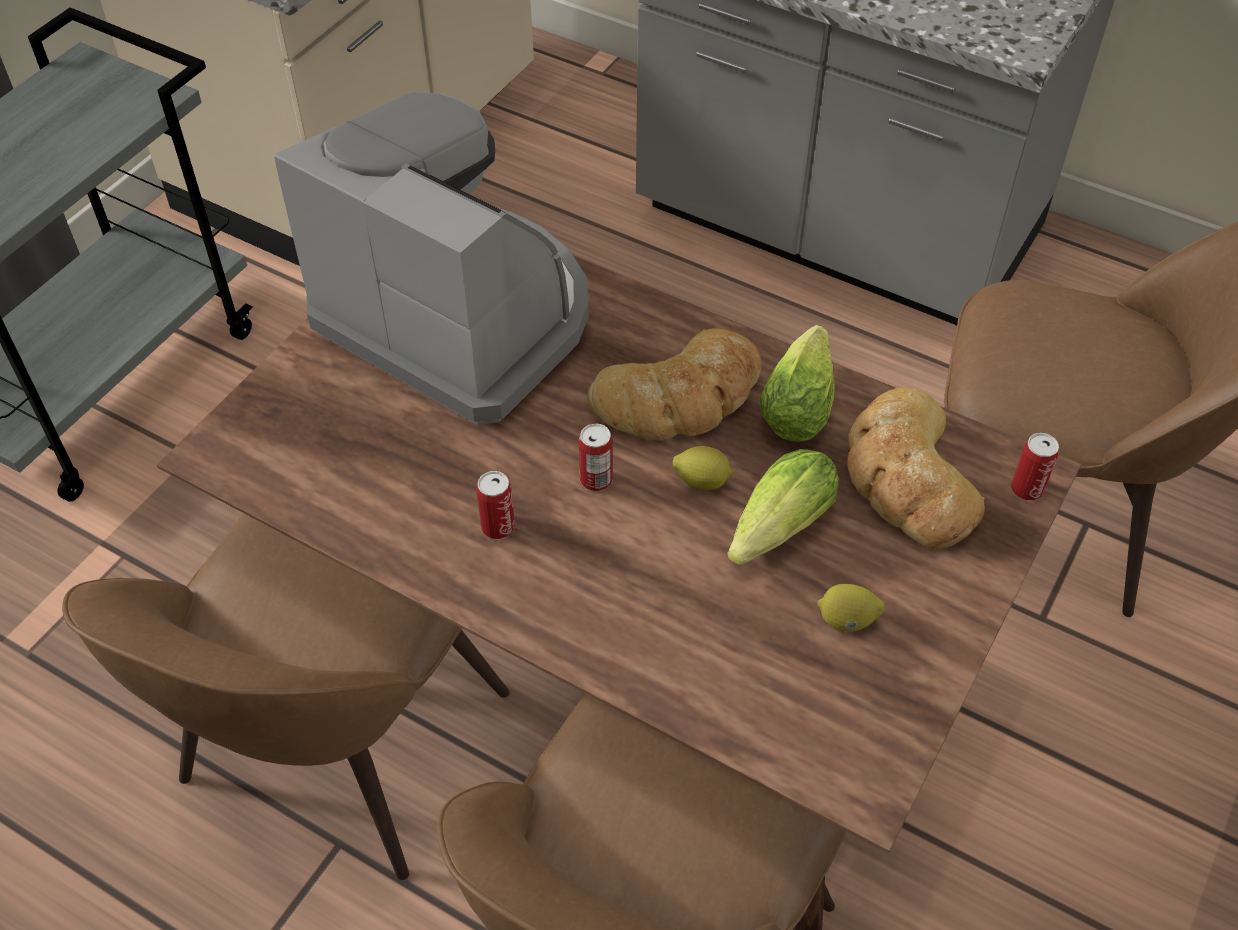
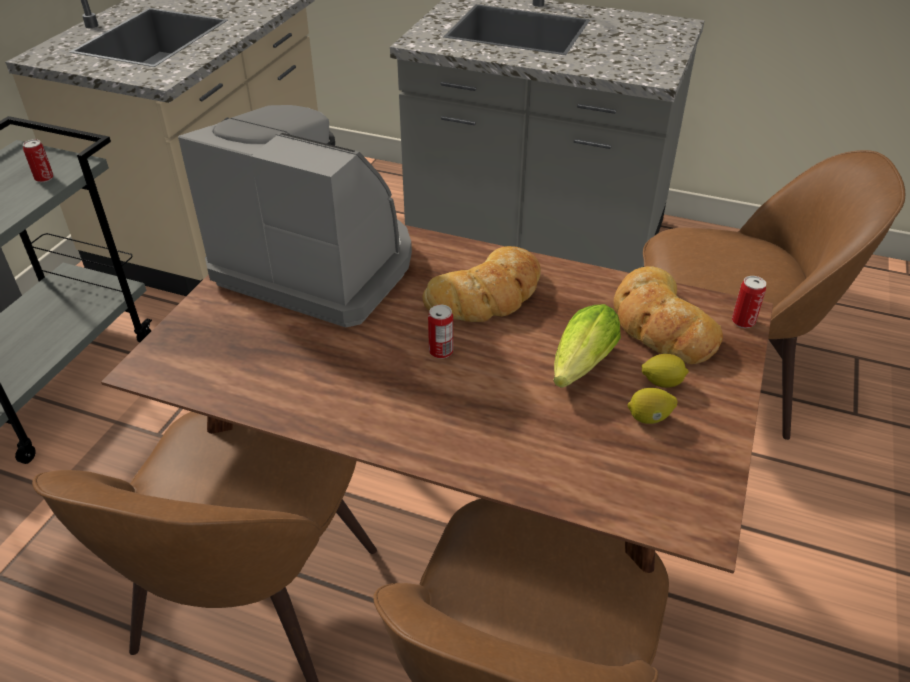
camera: 10 degrees left, 10 degrees down
(498, 527) = (375, 390): can -> can (44, 178)
(702, 481) = (517, 343): lemon -> lemon (661, 382)
(800, 401) = (572, 288): lettuce -> none

